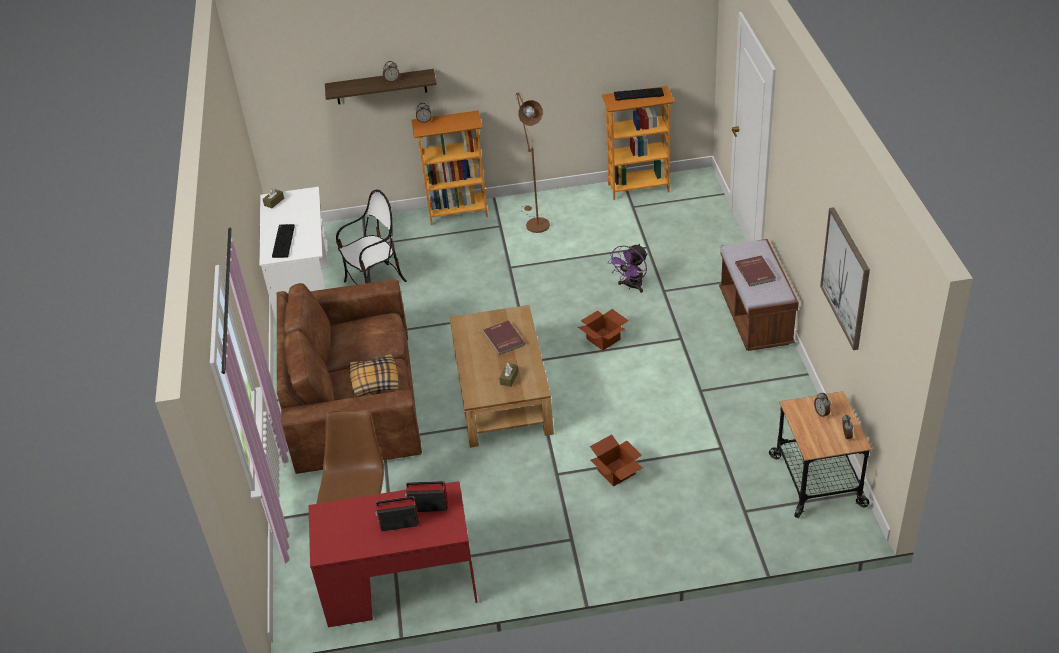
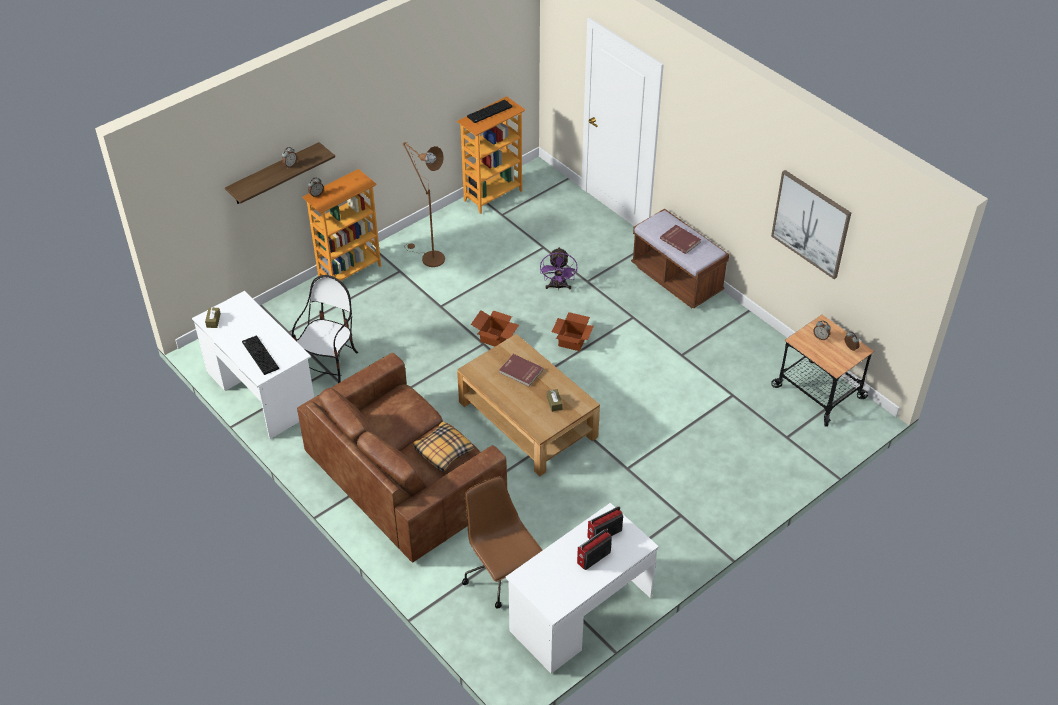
camera: 35 degrees left, 5 degrees up
(400, 587) = (580, 614): red desk -> white desk
(616, 473) = (672, 448): cardboard box -> cardboard box (495, 338)

